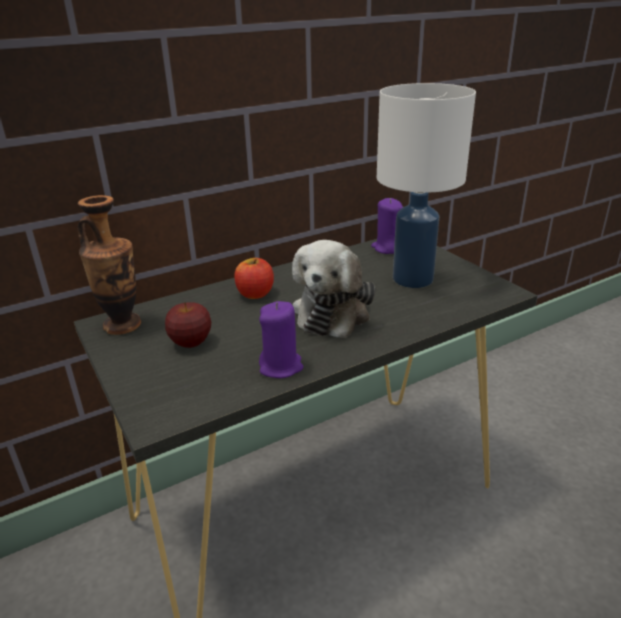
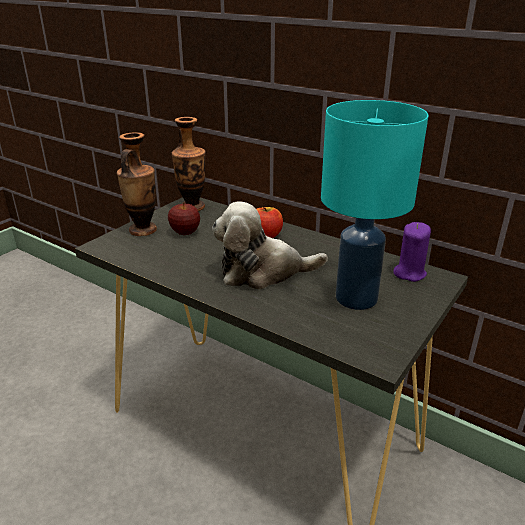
camera: 65 degrees right, 0 degrees up
(146, 375) = (143, 230): none -> vase
(281, 366) = (173, 269): purple candle -> none
(412, 278) = (357, 297): white table lamp -> turquoise table lamp

